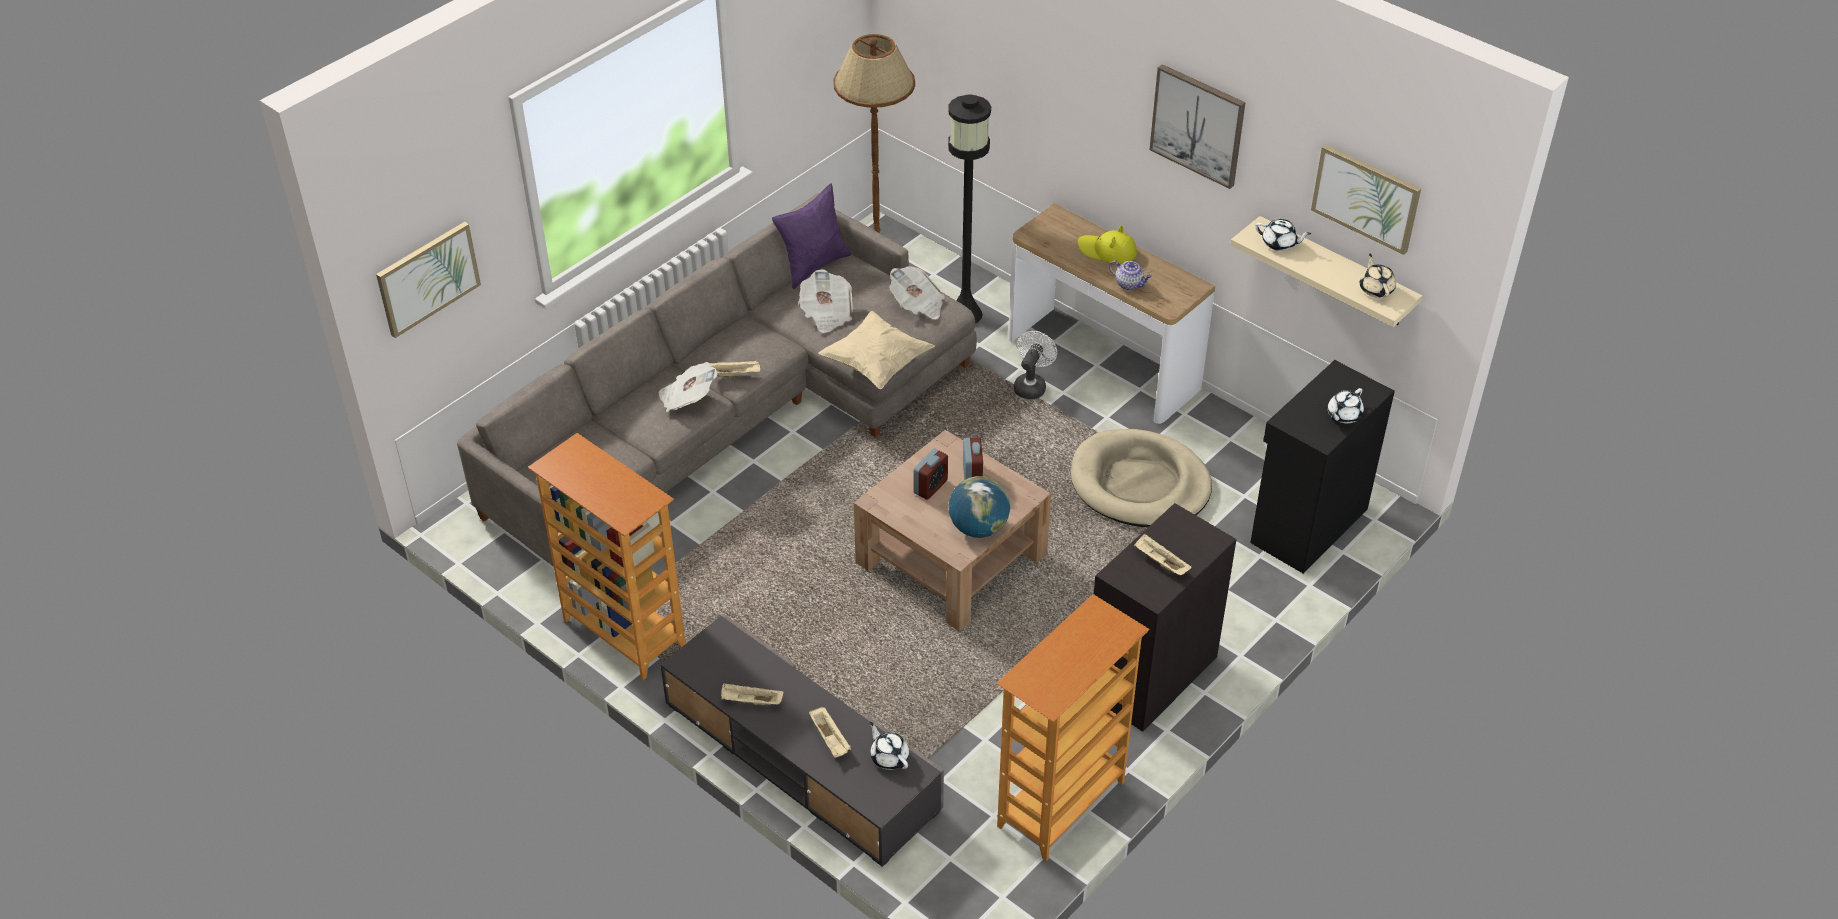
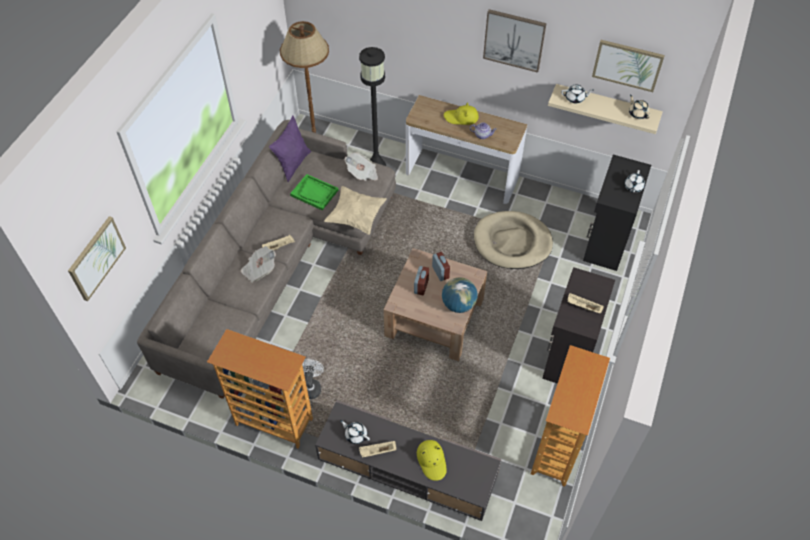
camera: 20 degrees left, 10 degrees up
(826, 314) = (314, 193): newspaper -> green tray
(830, 739) = (432, 460): beige tray -> yellow hat
(889, 757) = (469, 461): white teapot -> white teapot (355, 435)
(1031, 385) = (430, 199): white fan -> white fan (311, 386)

